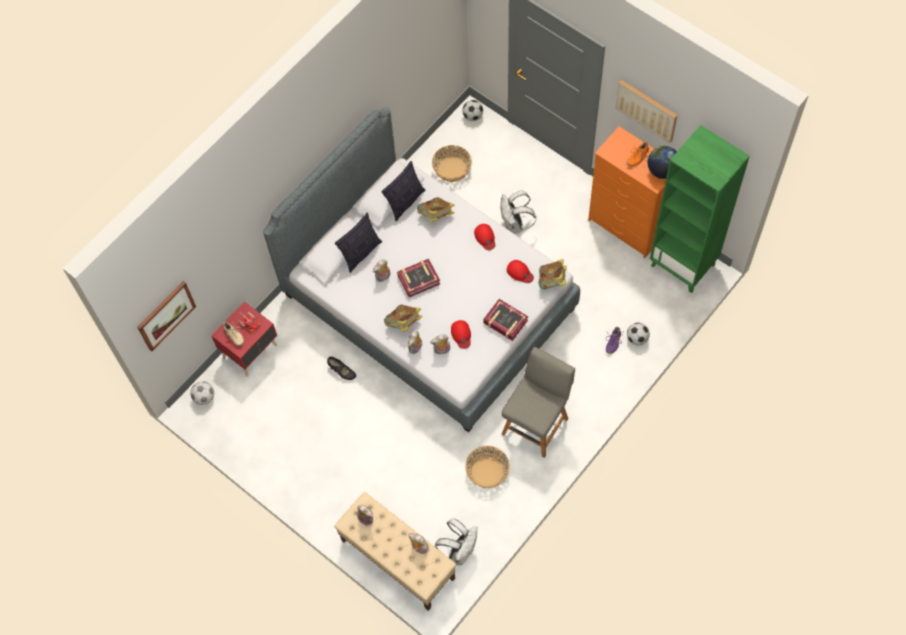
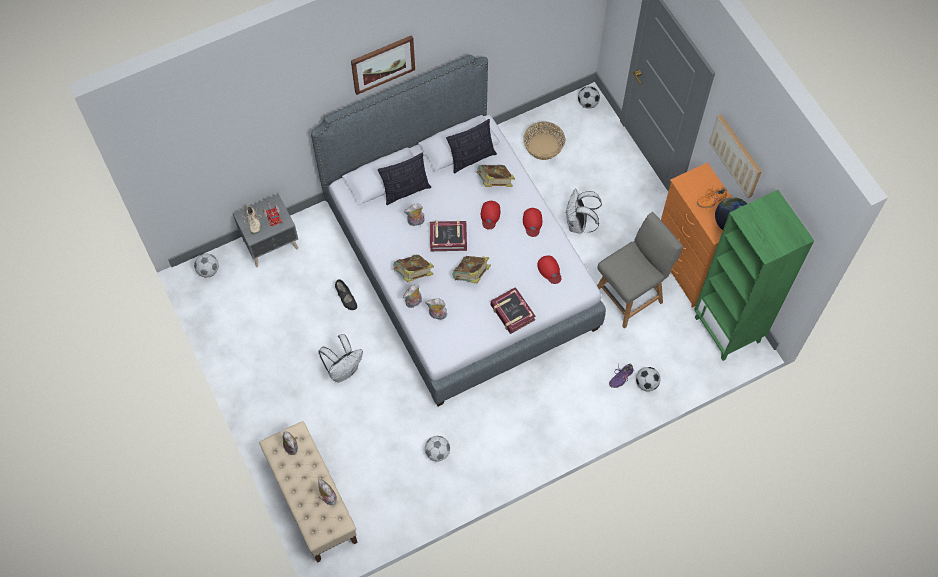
camera: 20 degrees right, 0 degrees up
(166, 315) = (180, 174): picture -> picture (382, 64)
(251, 351) = (272, 245): red nightstand -> grey nightstand
(459, 551) = (374, 517): white backpack -> white backpack (343, 370)
(461, 334) = (463, 307): red cap -> red cap (490, 215)
(487, 472) = (437, 452): basket -> football
(536, 424) = (507, 426): grey chair -> grey chair (630, 295)
(552, 281) = (577, 291): book -> book (471, 275)

